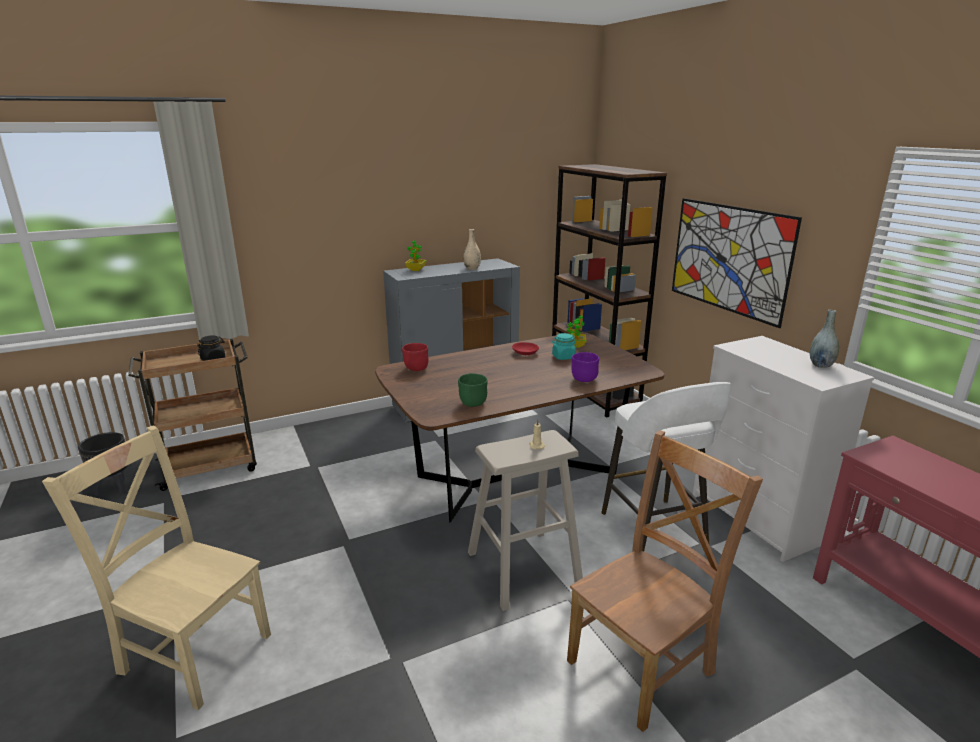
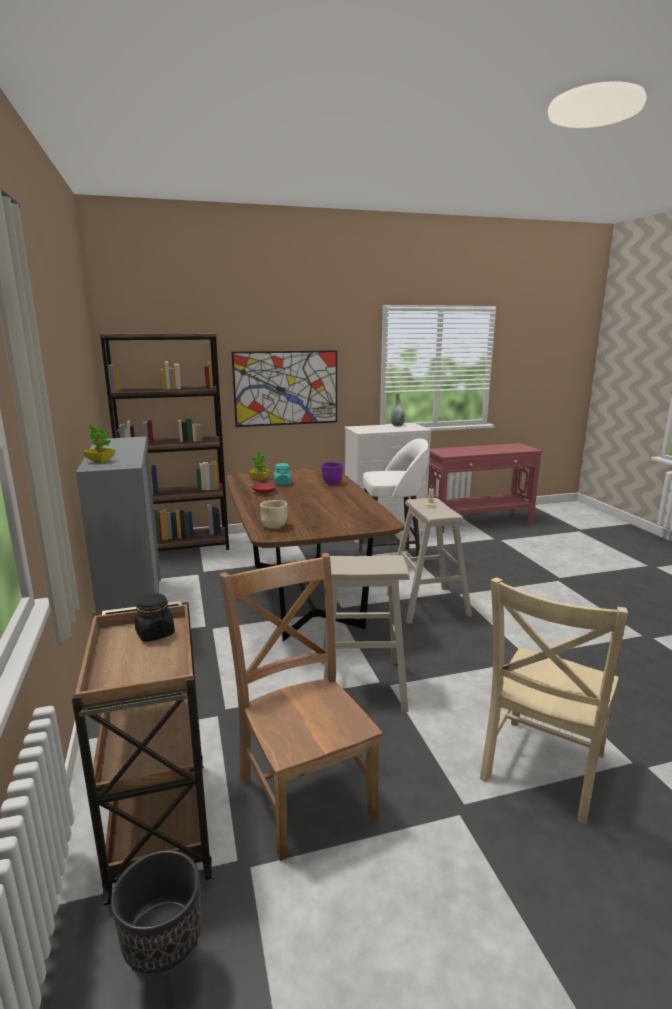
camera: 80 degrees left, 5 degrees down
(344, 528) = (361, 685): none -> beige stool
(416, 369) = (274, 526): red bowl -> beige bowl
(472, 268) = (130, 446): beige vase -> none
(472, 403) = (364, 512): green bowl -> none
(644, 663) = (508, 581): brown chair -> brown chair (304, 792)

